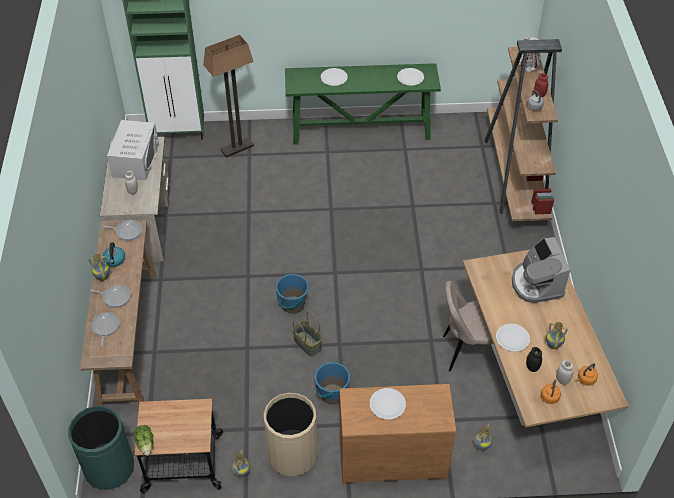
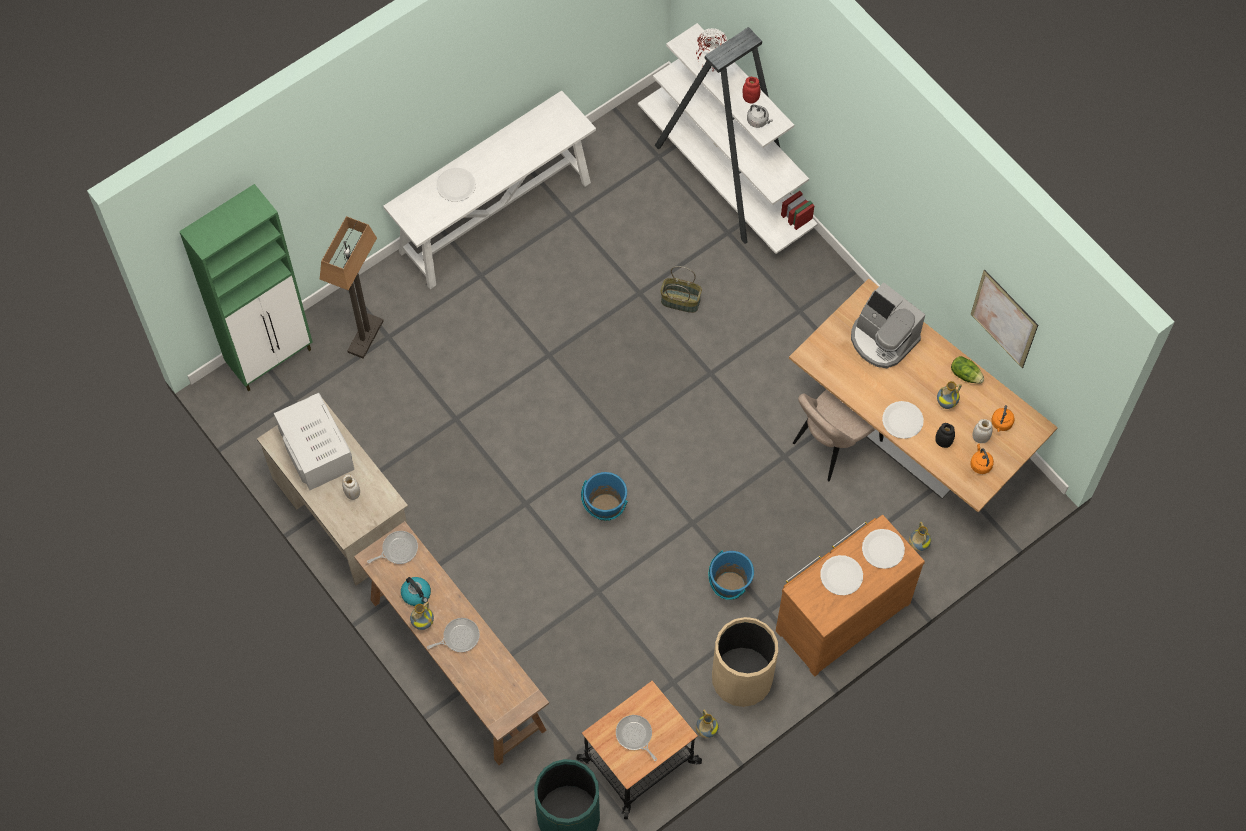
camera: 35 degrees left, 15 degrees up
(105, 327) = (481, 678): frying pan -> frying pan (635, 736)
(146, 443) = (628, 770): lettuce -> lettuce (965, 374)
(308, 344) = (659, 544): basket -> basket (681, 300)
(361, 129) = (496, 216): green console table -> white console table
(410, 77) = (547, 131): white plate -> white plate (883, 549)
(515, 176) = (726, 179): brown bookcase -> white bookcase
(624, 293) = (1004, 319): none -> picture

